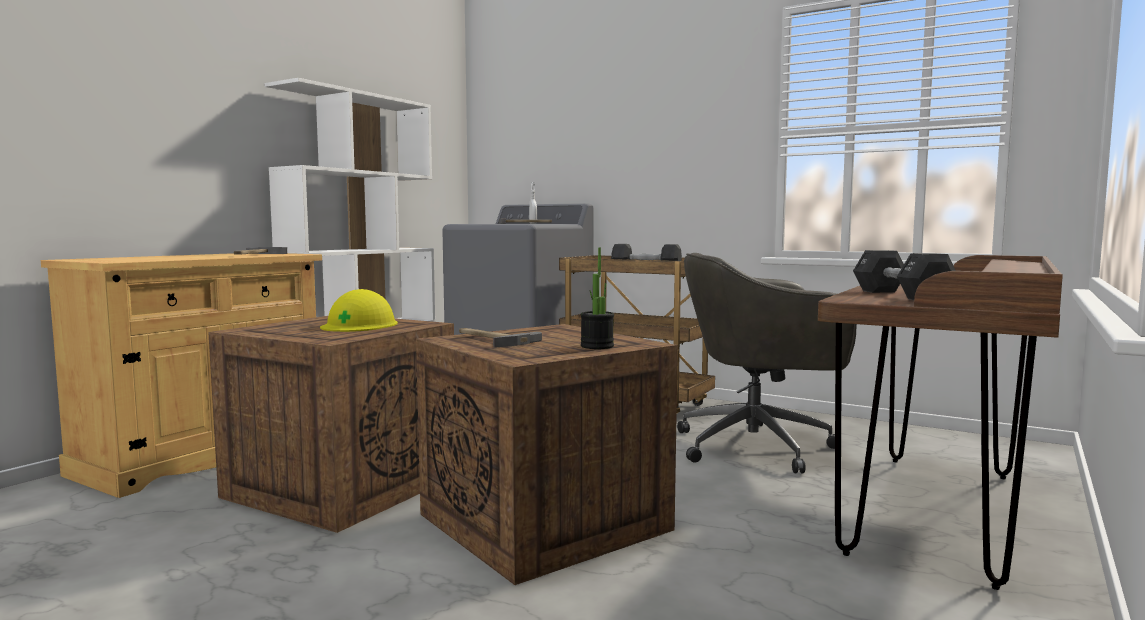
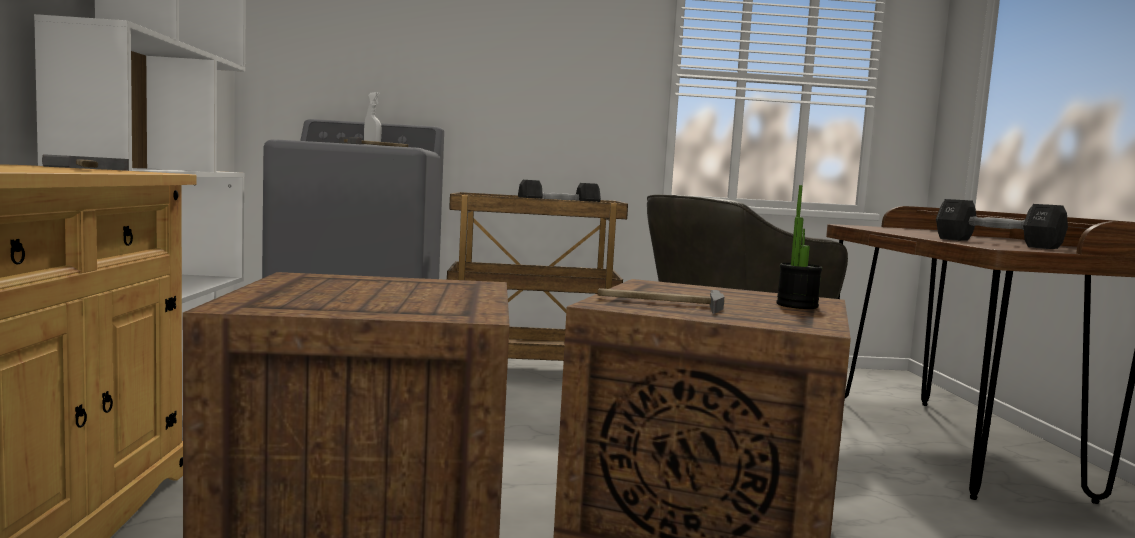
camera: 35 degrees left, 0 degrees up
(360, 325) = (399, 289): yellow hard hat -> none

